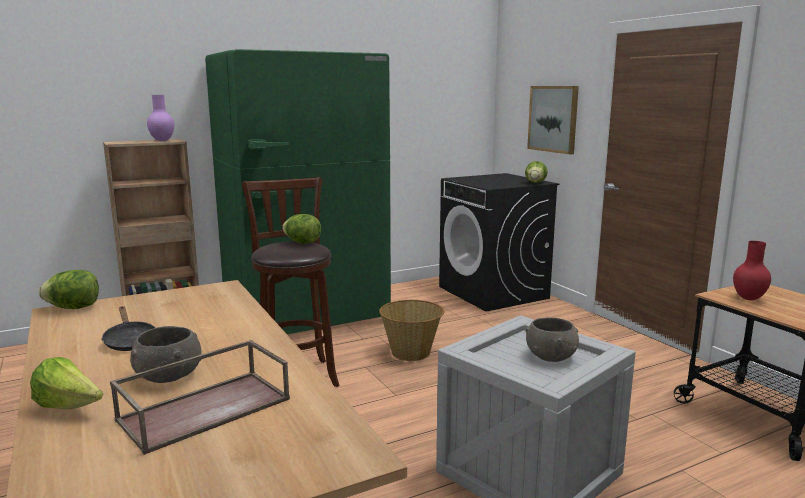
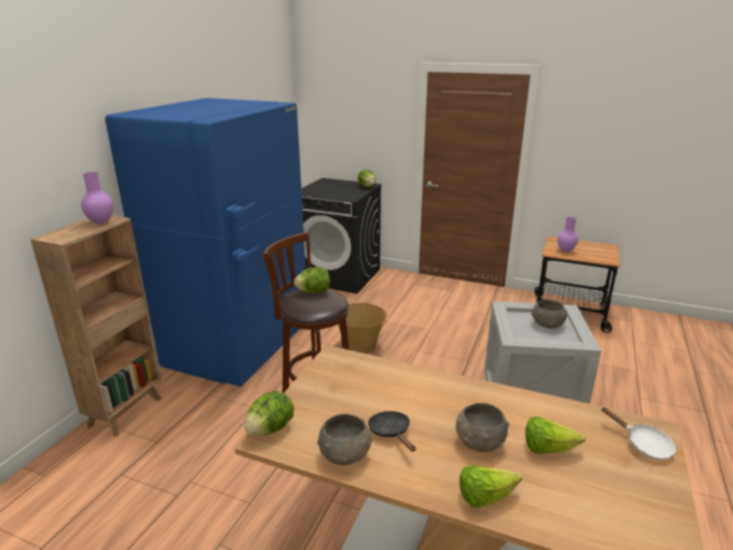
camera: 40 degrees left, 10 degrees up
(69, 339) = (345, 454): none -> grey bowl
(129, 341) = (391, 432): black frying pan -> black frying pan turned 135 degrees counterclockwise
(206, 408) = (547, 448): brown tray -> lettuce
(306, 317) = (238, 346): green fridge -> blue fridge
(306, 457) = (643, 444): none -> white frying pan
(553, 119) = (368, 133): picture -> none
(749, 298) = (566, 251): red vase -> purple vase

